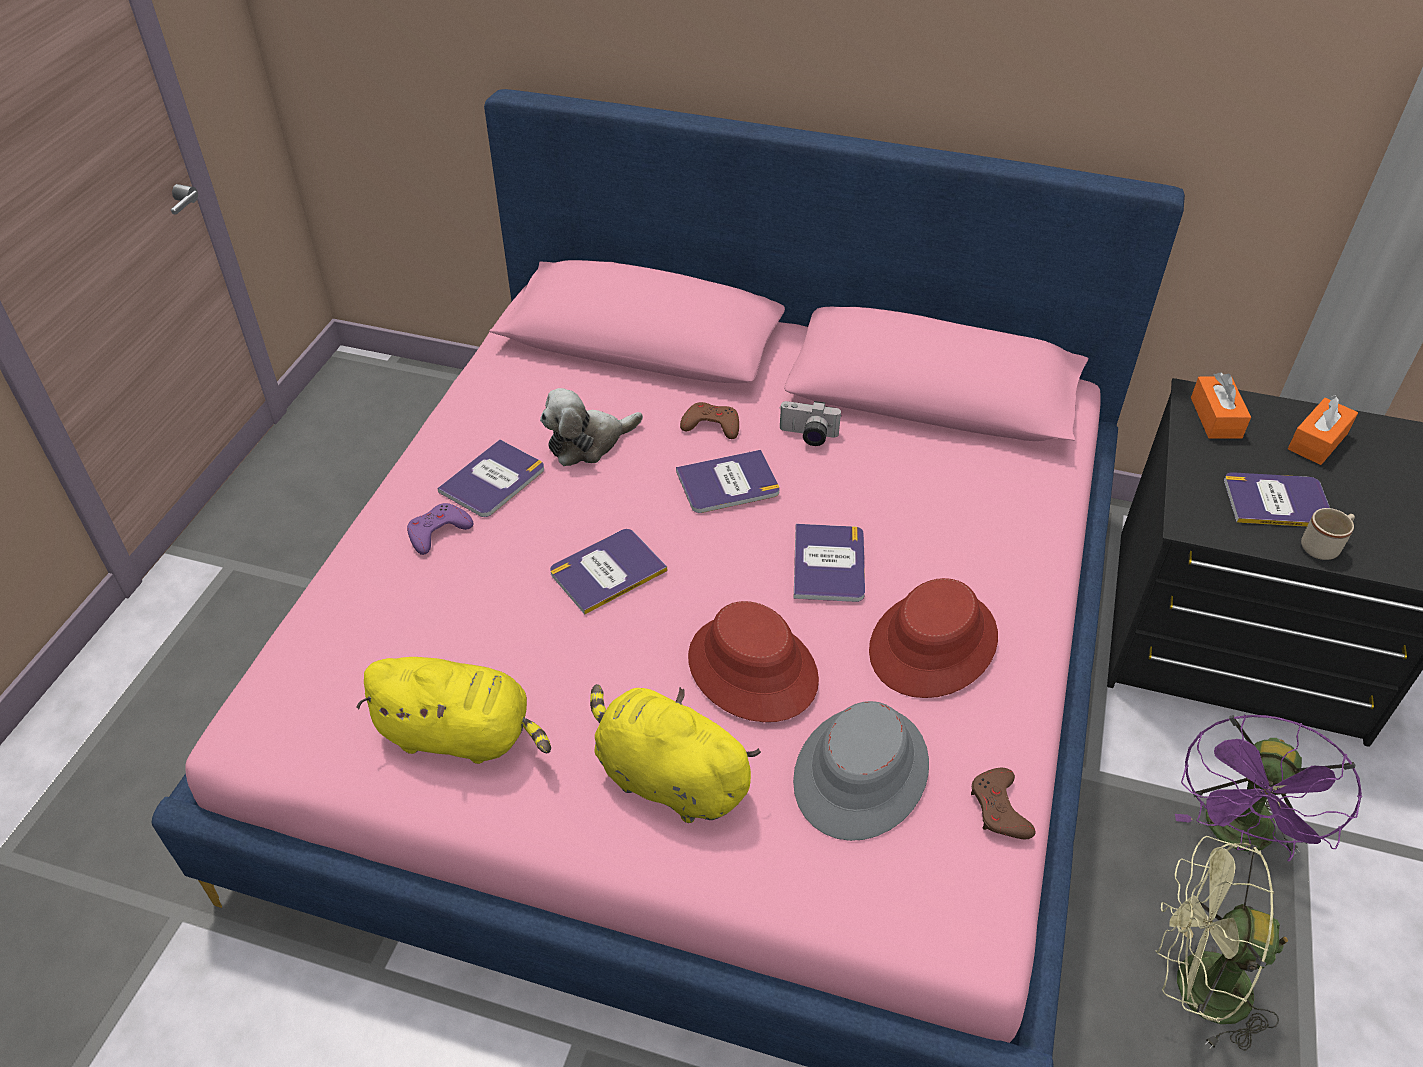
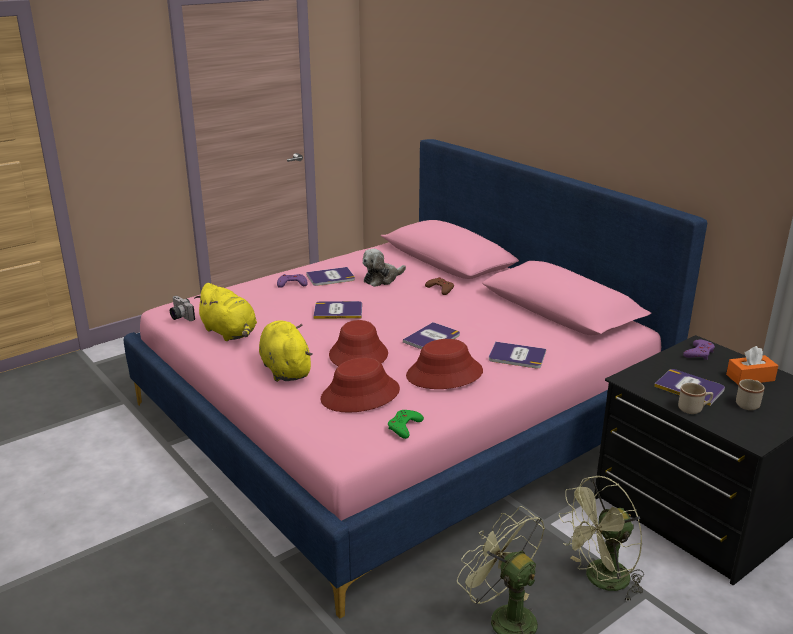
camera: 35 degrees right, 20 degrees down
(588, 443) = (382, 279): plush toy -> plush toy turned 45 degrees counterclockwise
(728, 483) = (422, 305): book -> book (517, 356)
(807, 436) = (478, 303): camera -> camera (179, 317)
(861, 773) = (360, 395): grey hat -> red hat
(999, 809) = (404, 427): brown game controller -> green game controller
(1215, 418) = (699, 353): orange tissue box -> purple game controller
(1239, 837) = (600, 581): purple fan -> green fan
(1366, 498) = (748, 403): none -> beige mug

